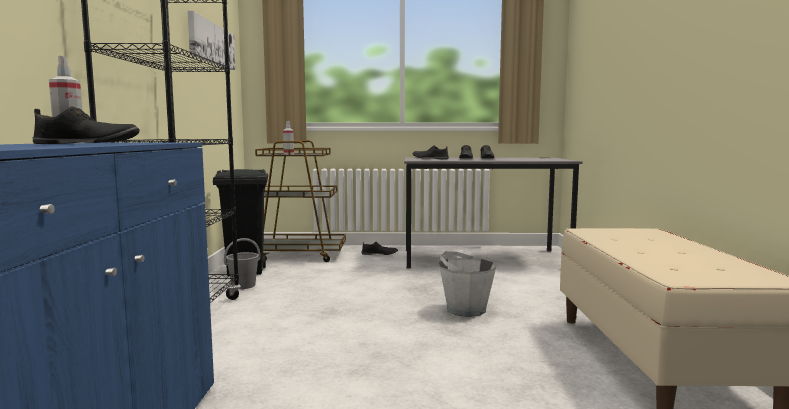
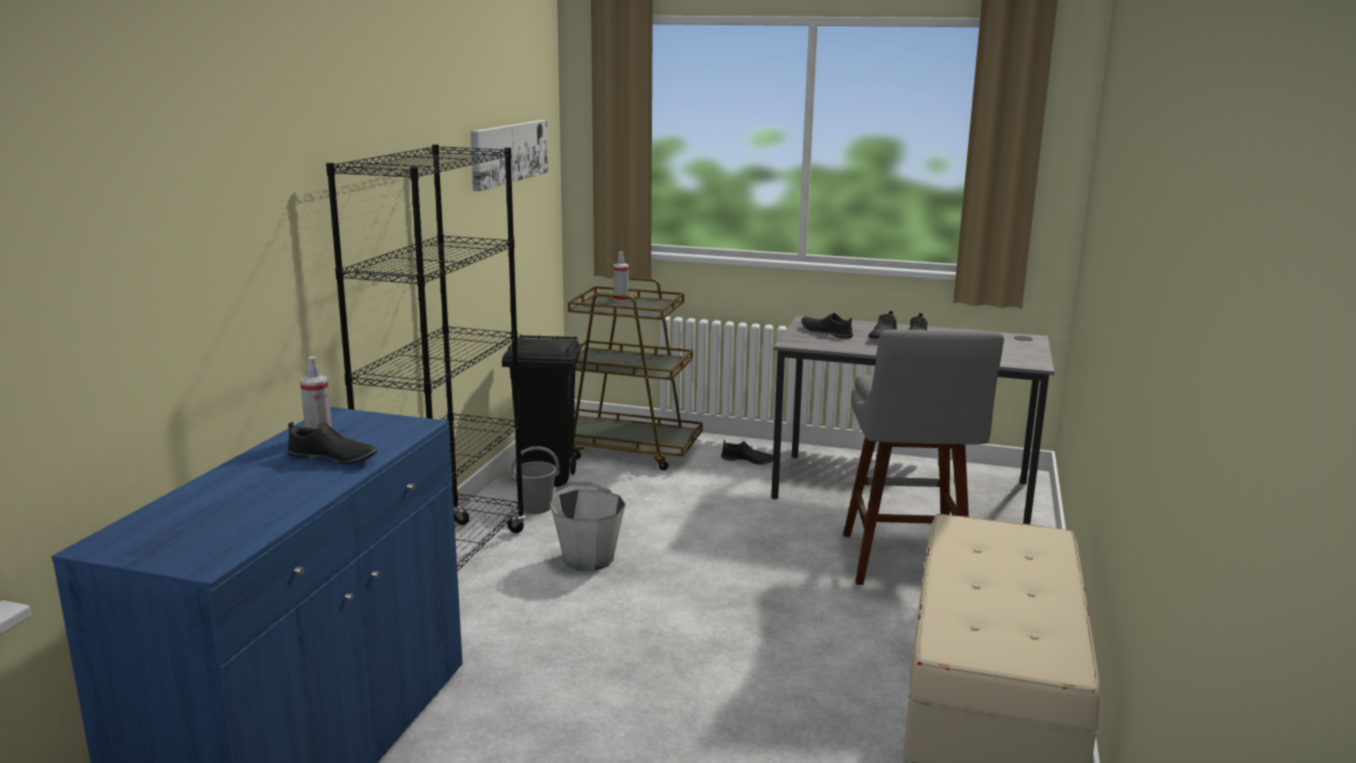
camera: 15 degrees right, 10 degrees up
(465, 309) = (806, 593): grey bucket -> grey bucket (588, 558)
(517, 289) = (906, 564): none -> grey stool

